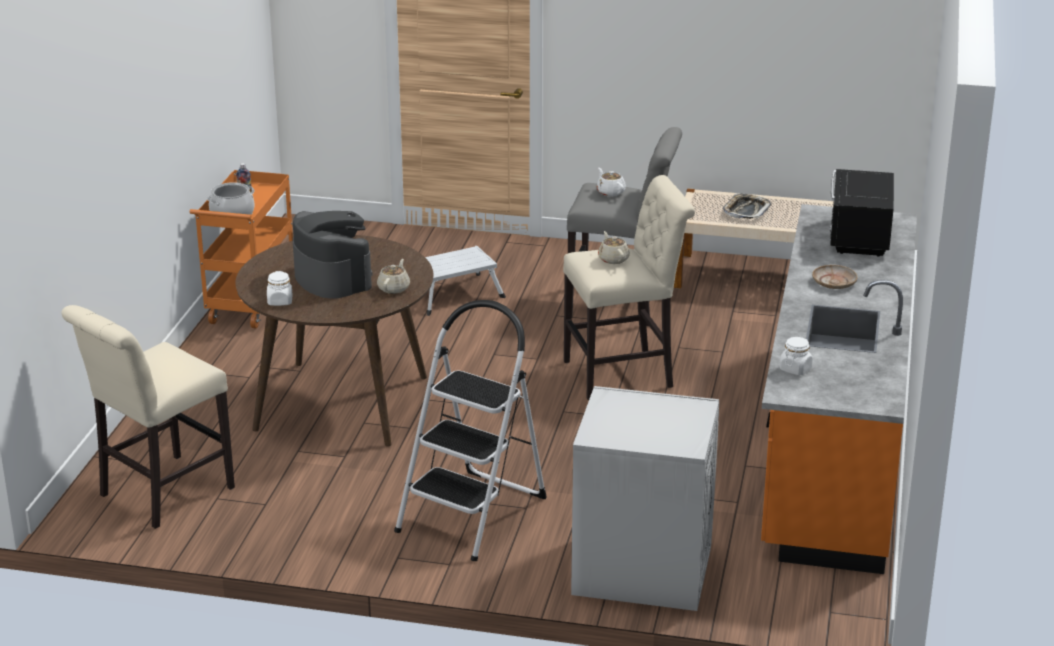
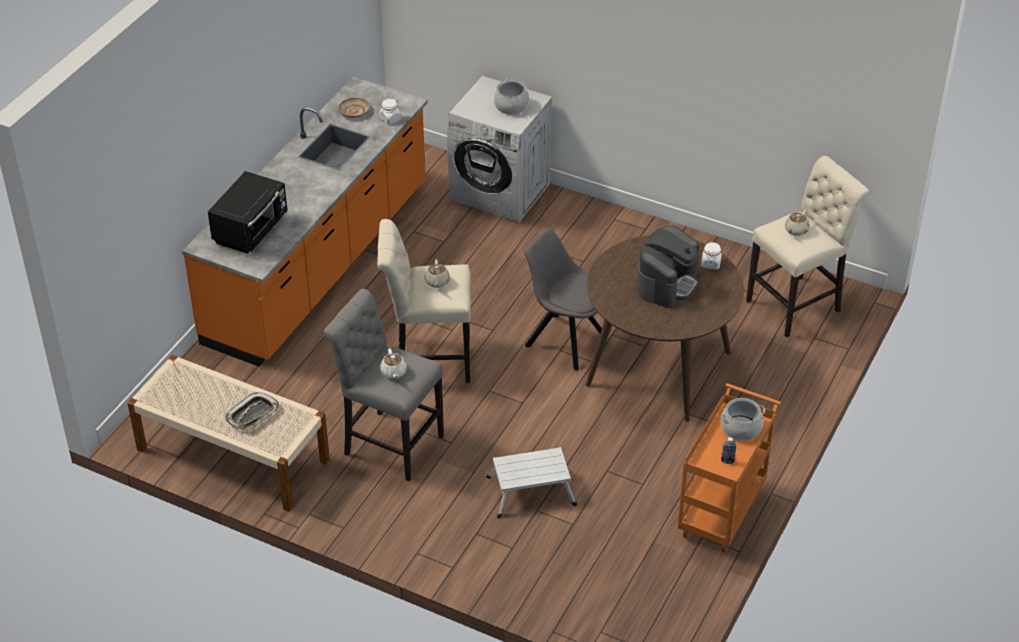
camera: 165 degrees left, 15 degrees up
(332, 278) = (667, 283): coffee machine -> coffee machine turned 135 degrees counterclockwise
(394, 288) = (622, 263): beige teapot -> beige teapot (796, 230)
(467, 413) = (565, 341): none -> grey chair
(475, 513) = (587, 252): step ladder -> none
(629, 421) = (511, 106): none -> cooking pot
(834, 283) = (307, 187): beige plate -> beige plate (354, 111)

